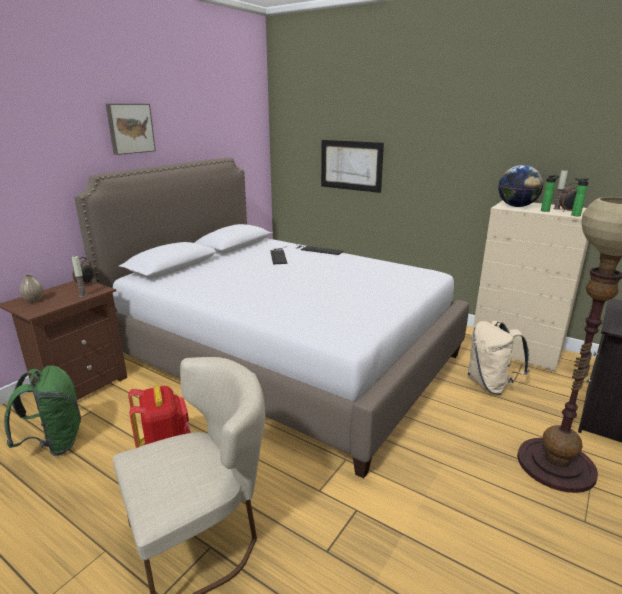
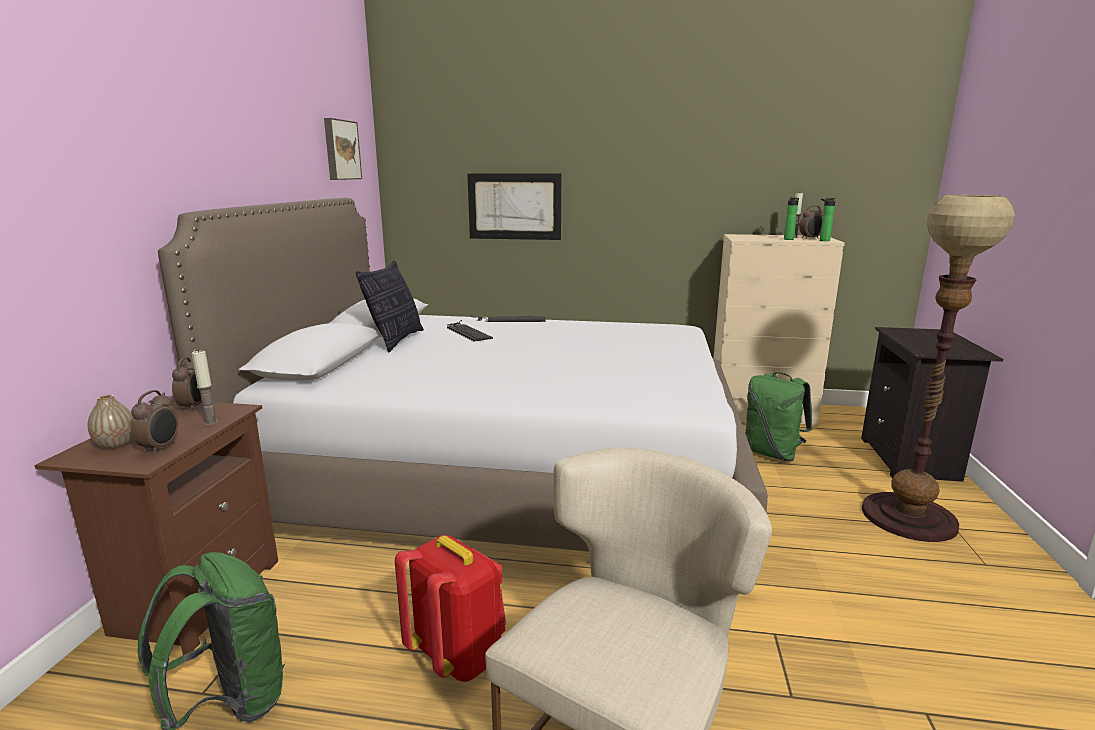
camera: 25 degrees left, 5 degrees down
(48, 306) = (161, 448): none -> alarm clock
(130, 128) = (222, 140): picture -> picture (340, 150)
(229, 257) = (396, 340): none -> pillow
(491, 385) = (772, 453): beige backpack -> green backpack
(516, 206) = (753, 238): globe -> none

